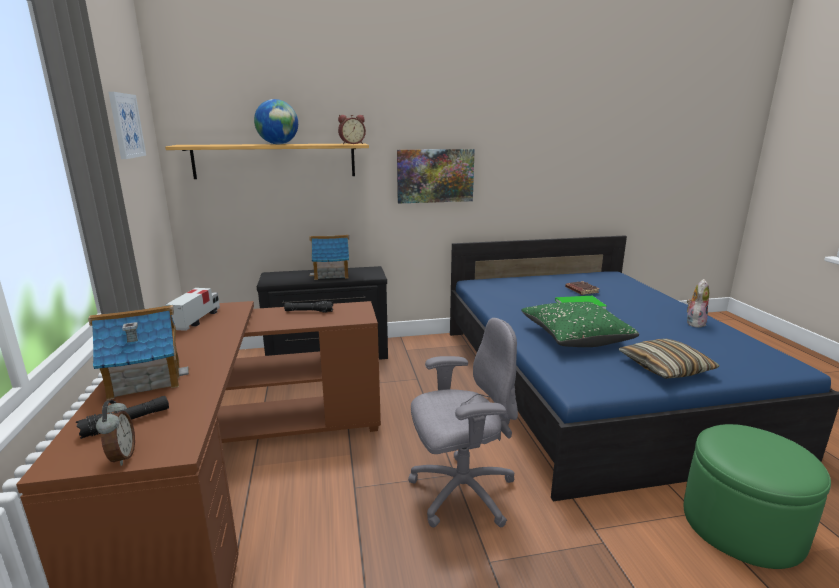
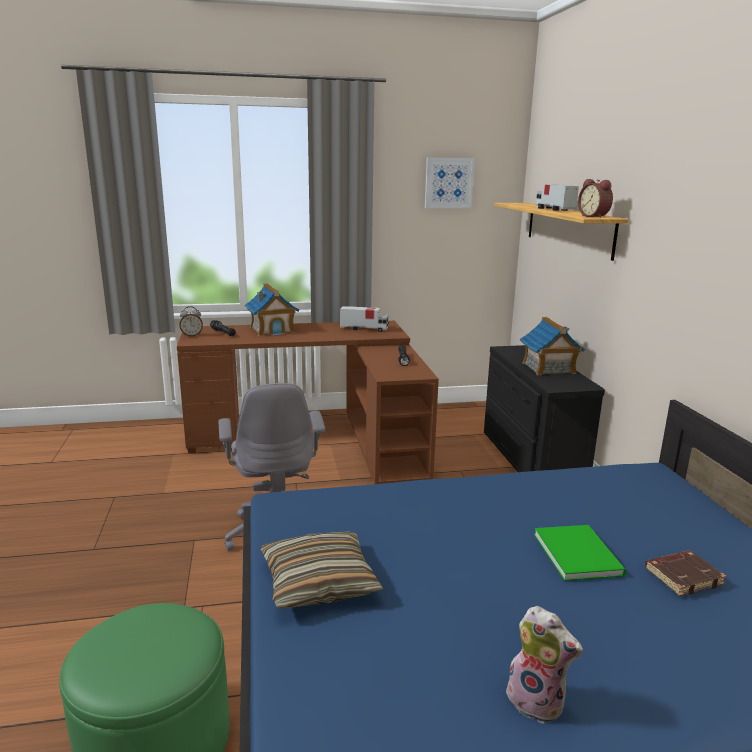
camera: 90 degrees right, 0 degrees up
(278, 144) = (554, 209): globe -> toy truck
(435, 175) = (684, 283): picture -> none
(575, 337) = (427, 525): green pillow -> none

